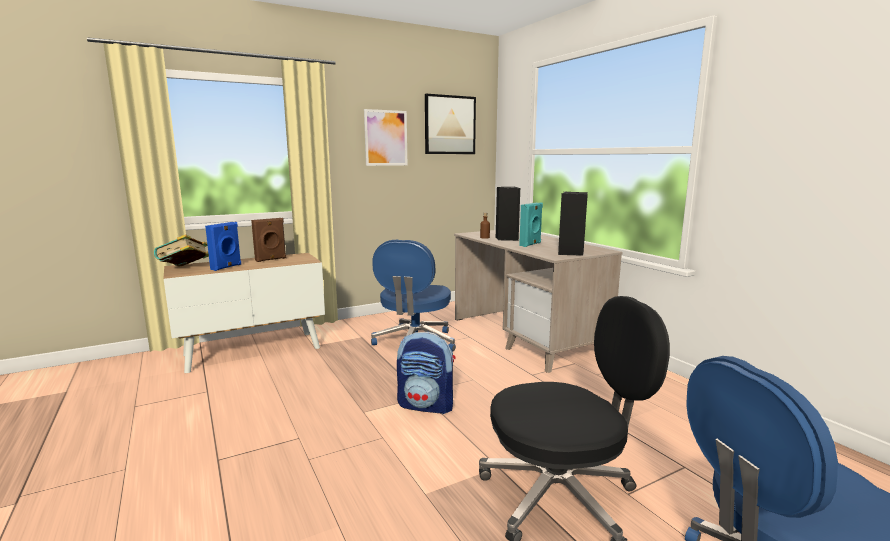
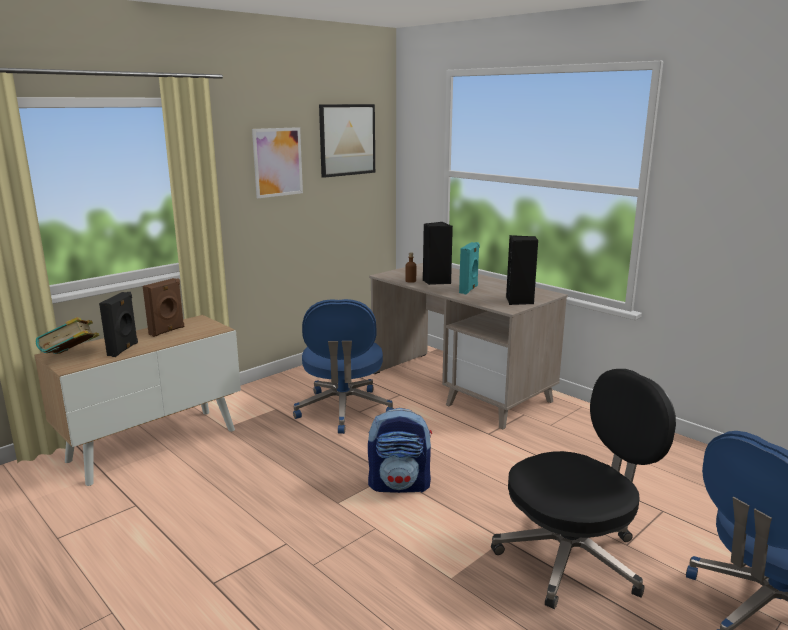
camera: 15 degrees left, 5 degrees up
(227, 267) = (124, 349): blue speaker -> black speaker

